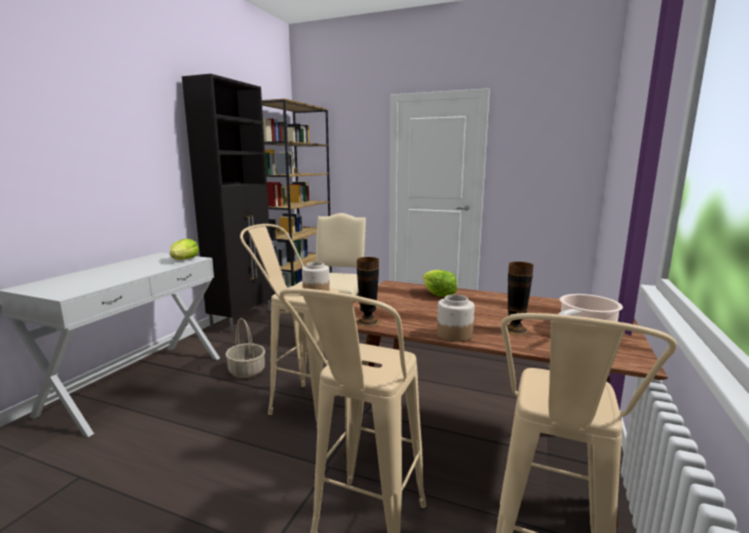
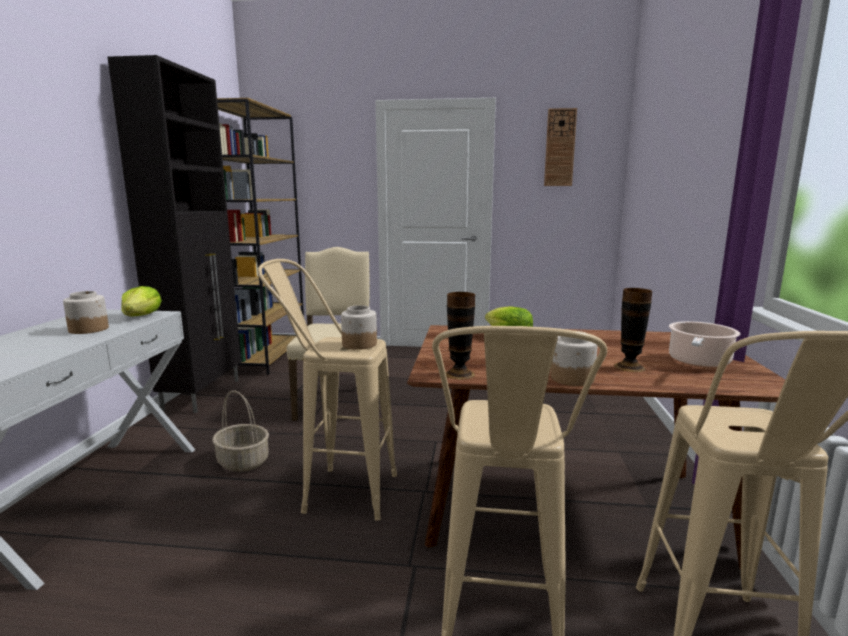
camera: 15 degrees left, 0 degrees up
(145, 267) = (89, 329): none -> jar
(546, 130) = (560, 148): none -> wall clock

